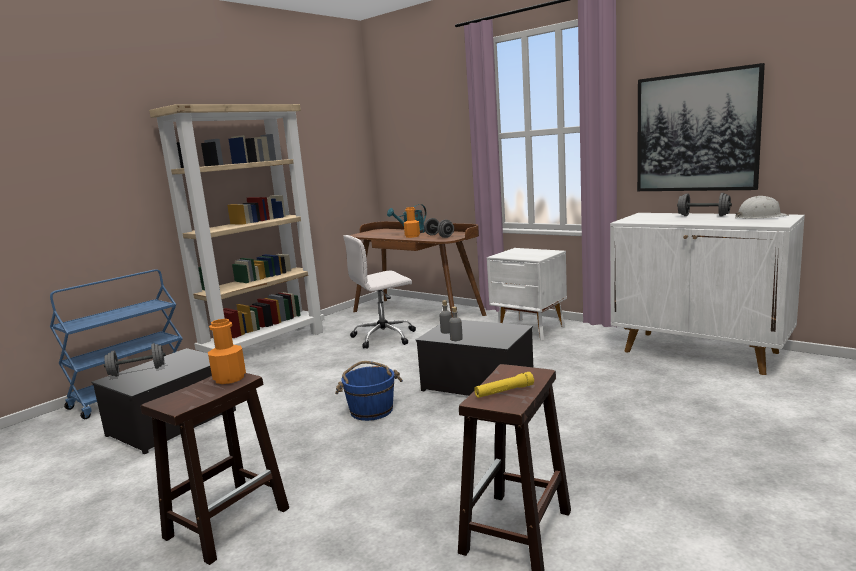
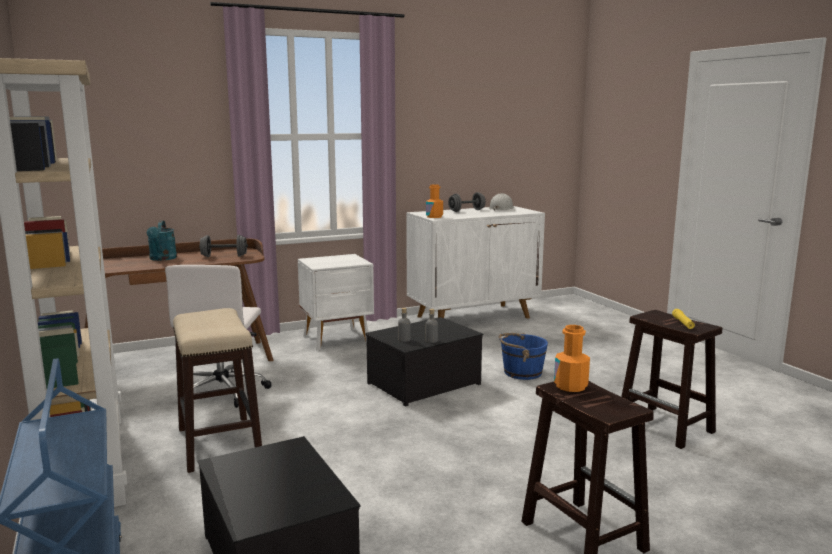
camera: 65 degrees left, 0 degrees up
(137, 371) = (253, 499): grey dumbbell -> none
(309, 362) = (219, 443): none -> stool
(371, 410) = (419, 434): blue bucket -> blue bucket (521, 372)
(412, 236) = (186, 261): orange bottle -> orange bottle (434, 217)
(696, 132) = (445, 145): picture -> none

